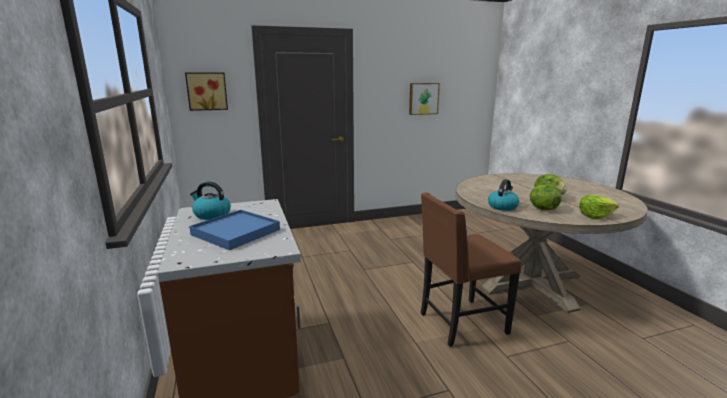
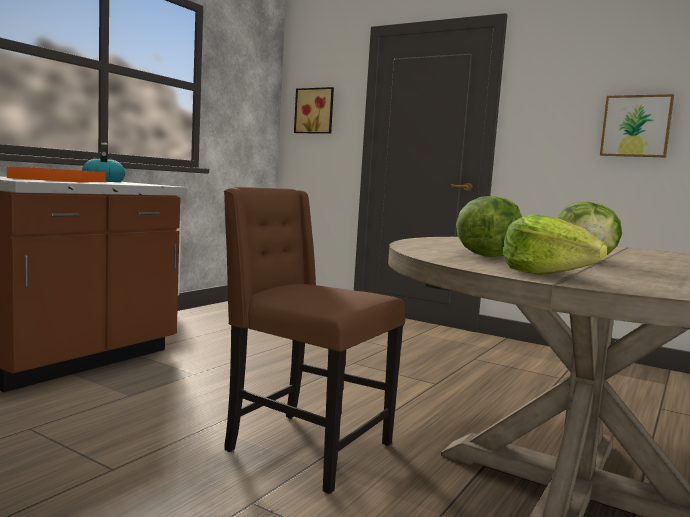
camera: 50 degrees right, 10 degrees down
(236, 232) = (59, 180): blue tray -> orange tray
(502, 206) = (432, 245): kettle -> none

